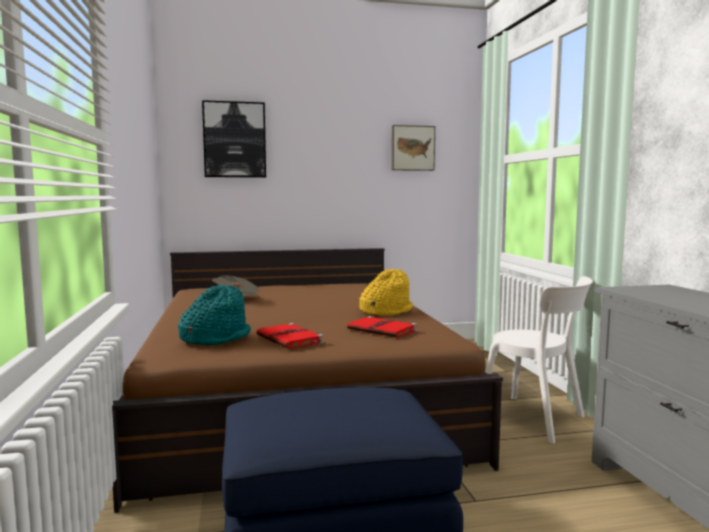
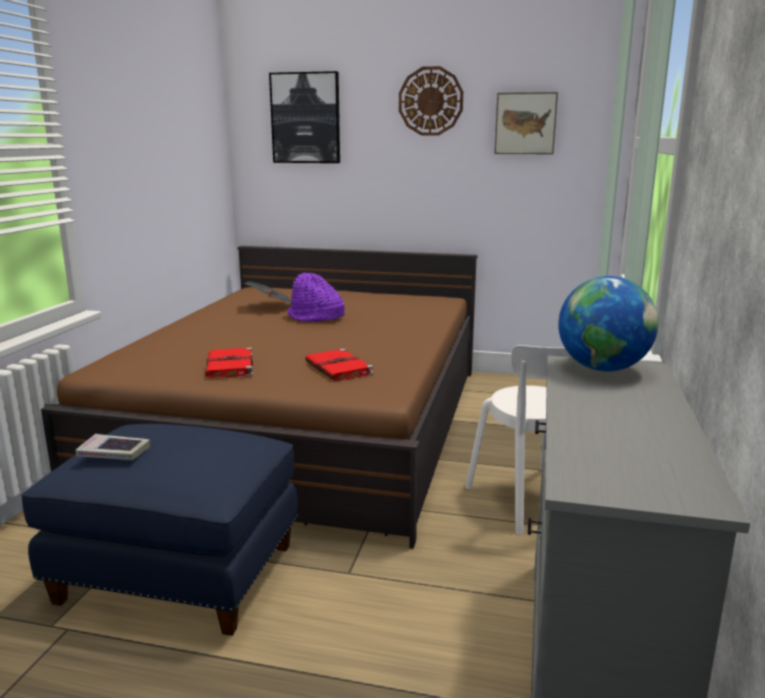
camera: 25 degrees right, 10 degrees up
(215, 338) = (168, 354): turquoise hat -> none
(291, 302) = (315, 317): none -> purple hat
(296, 418) = (114, 453): none -> book
(341, 129) = (430, 101): none -> wall clock
(385, 311) = (390, 342): yellow hat -> none
(646, 289) = (602, 368): none -> globe

